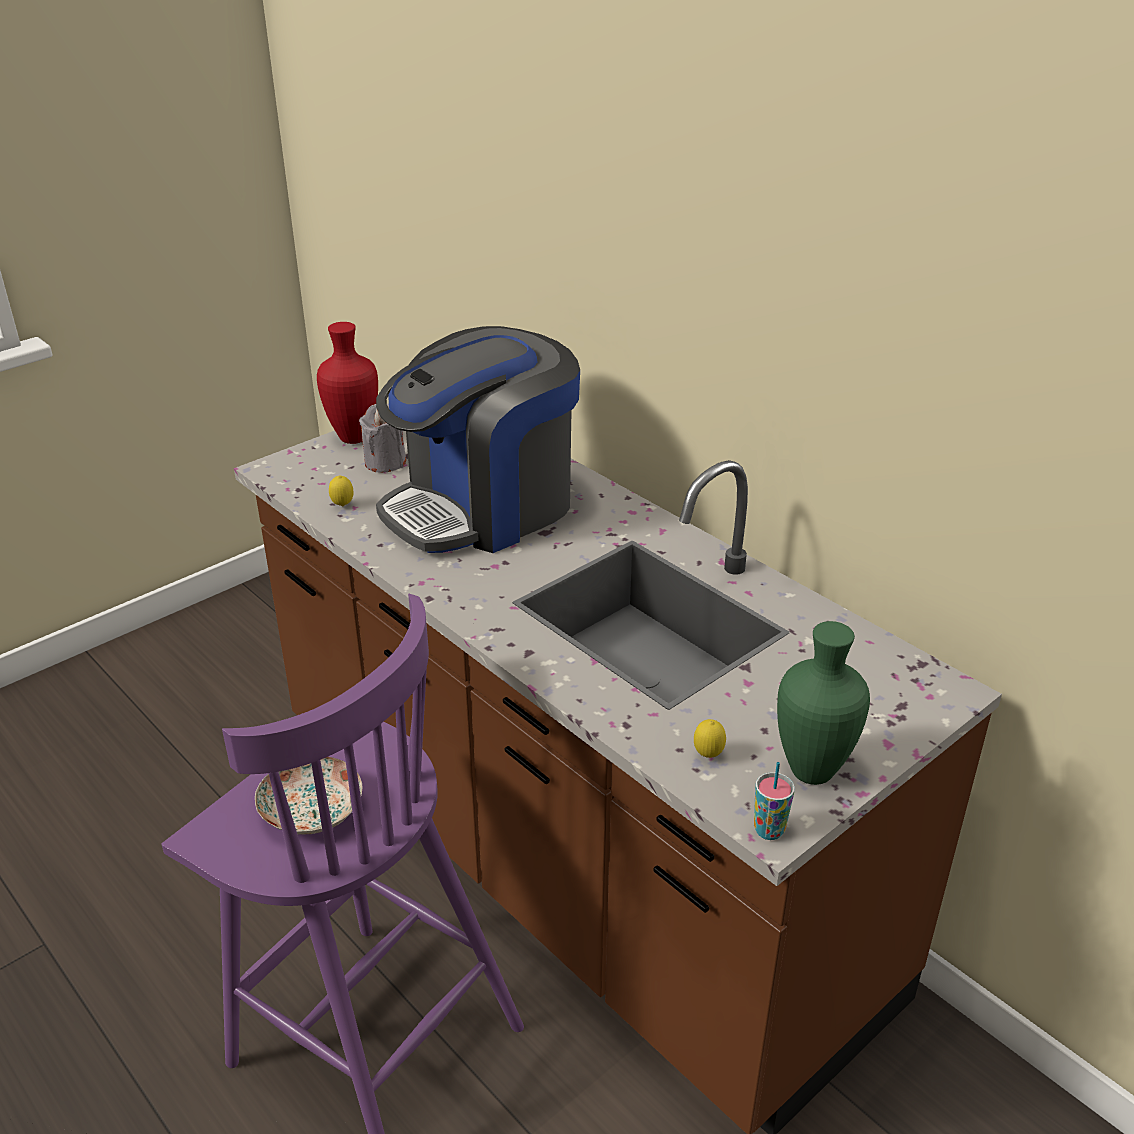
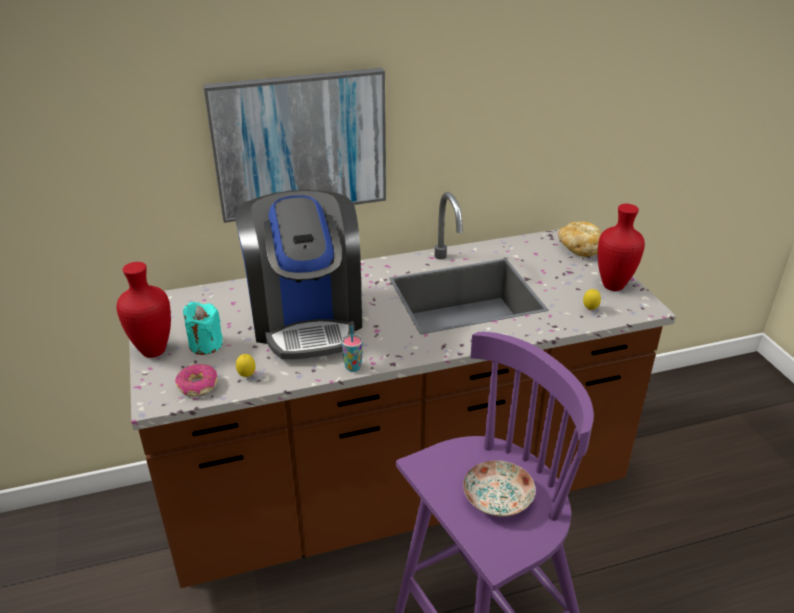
camera: 65 degrees left, 0 degrees up
(308, 483) = (197, 386): none -> donut
(385, 462) = (205, 344): grey candle -> turquoise candle
(618, 292) = (300, 144): none -> picture
(769, 830) = (648, 309): cup -> cup (353, 367)
(809, 770) = (611, 286): green vase -> red vase
(906, 708) = (580, 249): none -> bread

